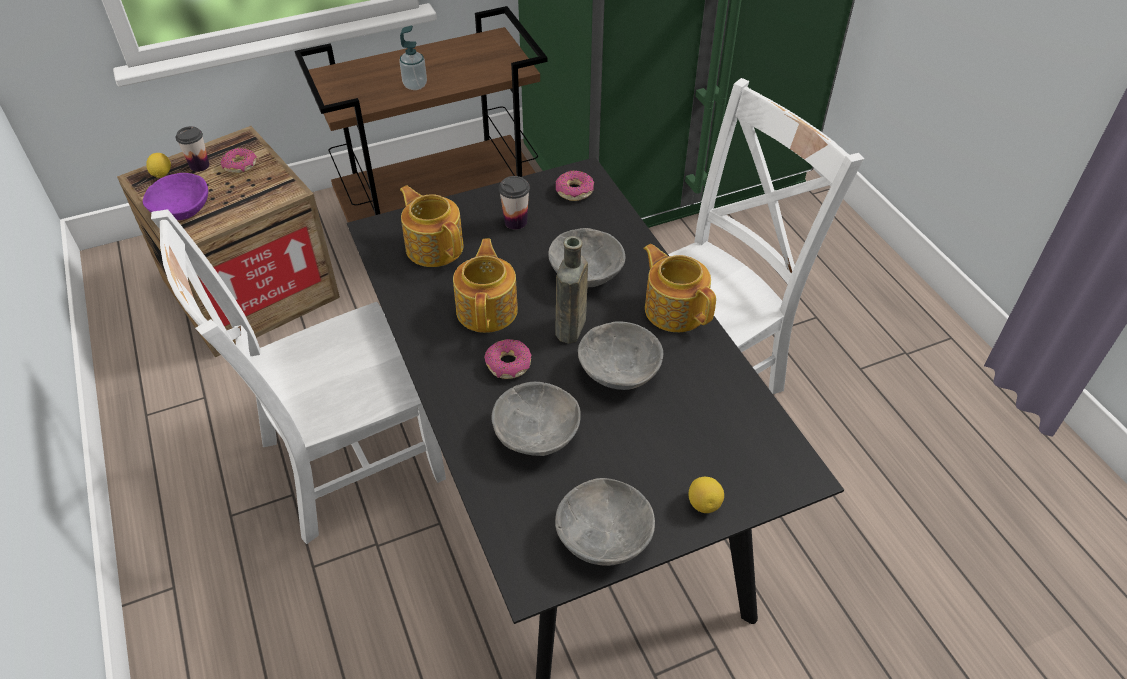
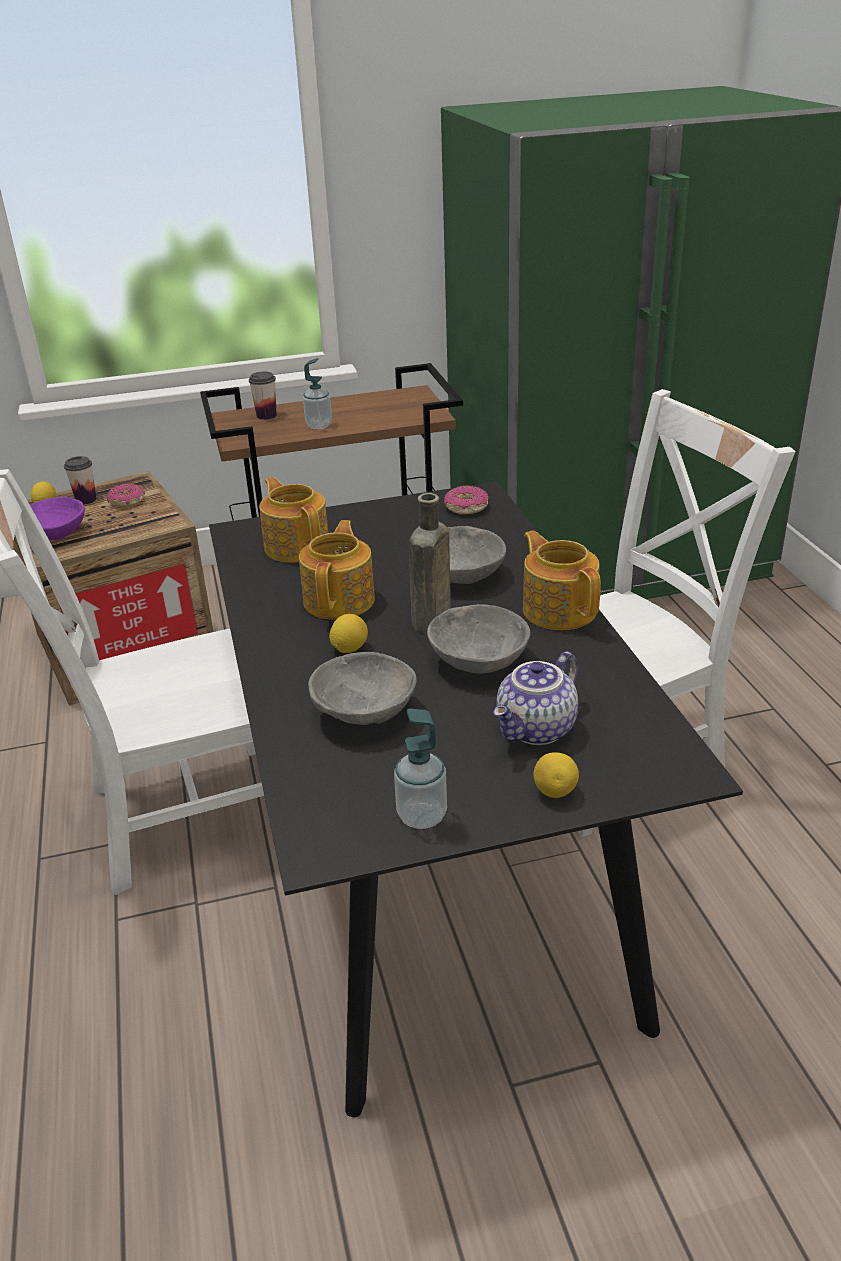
camera: 10 degrees right, 15 degrees down
(508, 365) = (349, 648): donut -> lemon
(515, 222) = (393, 529): cup -> cup (266, 415)
(605, 538) = (422, 816): grey bowl -> soap dispenser
(679, 442) = (537, 730): none -> teapot

